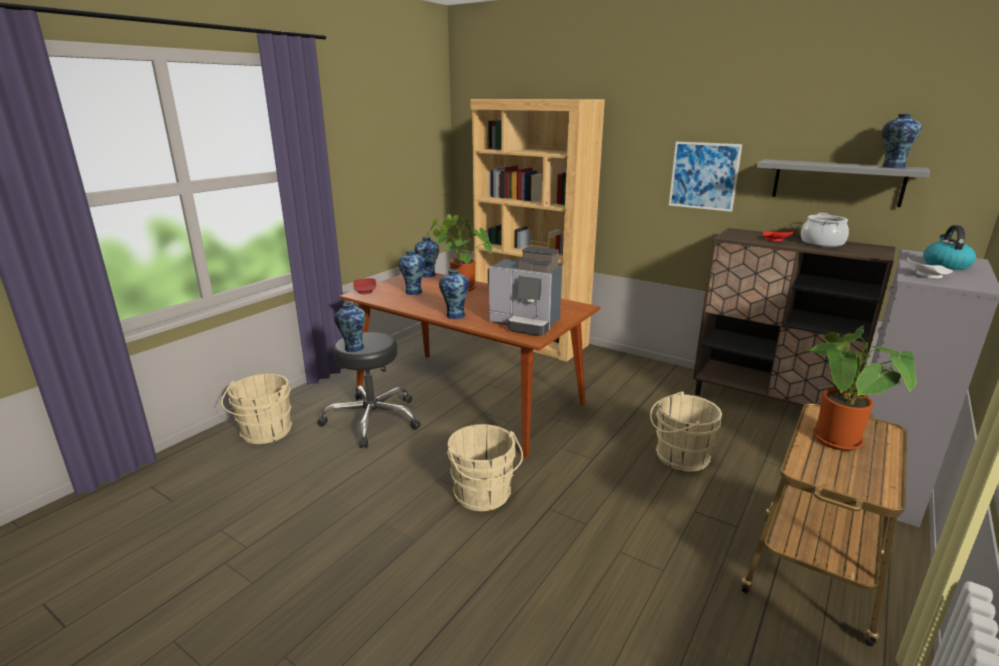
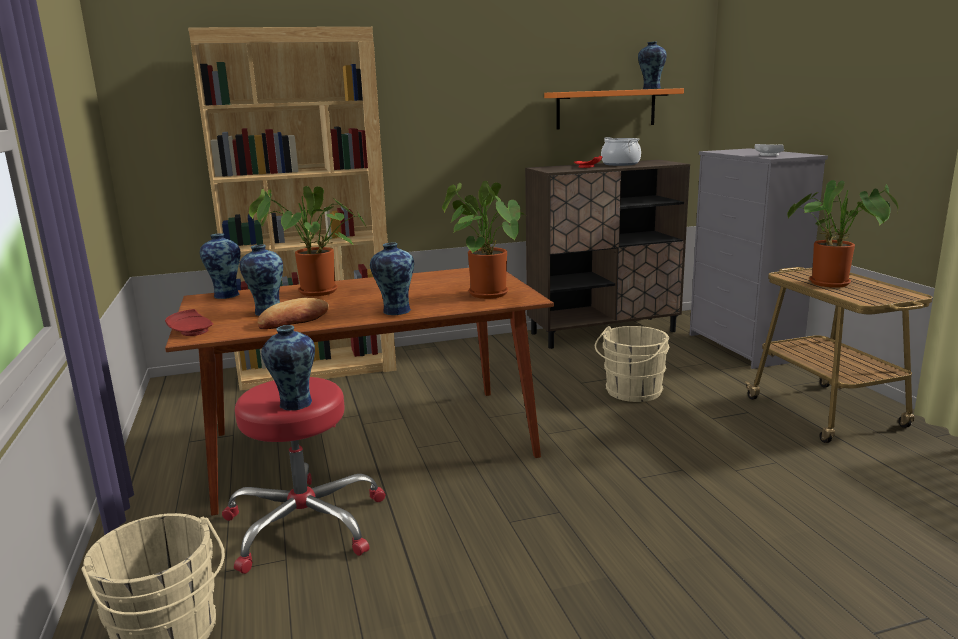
camera: 50 degrees left, 5 degrees down
(373, 419) = (304, 524): black stool -> red stool
(408, 301) = (294, 320): none -> bread
(483, 495) = (576, 505): beige bucket -> none
(526, 324) = (484, 293): coffee machine -> potted plant
(704, 176) = (489, 116): picture -> none
(837, 182) = (606, 109): grey shelf -> orange shelf
(945, 265) = (751, 152): kettle -> none

